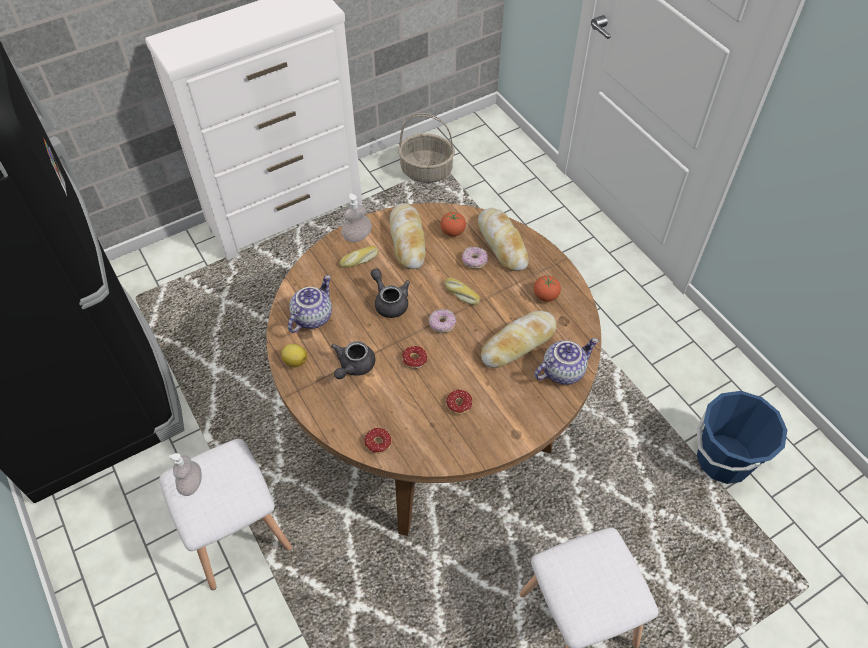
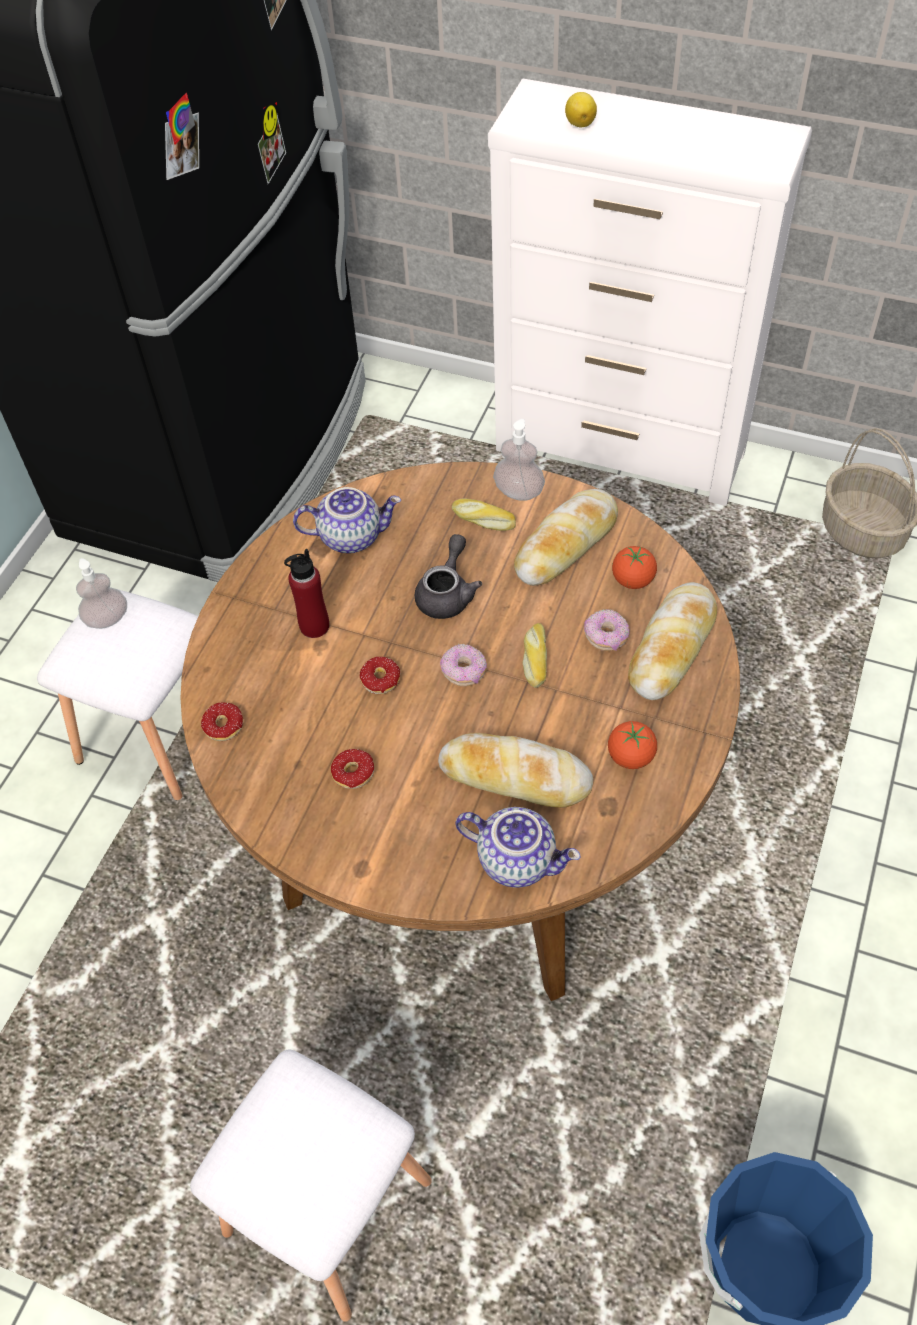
camera: 55 degrees right, 0 degrees up
(295, 361) = (272, 566): lemon -> lemon (580, 123)
(353, 366) = (314, 626): grey teapot -> red bottle

